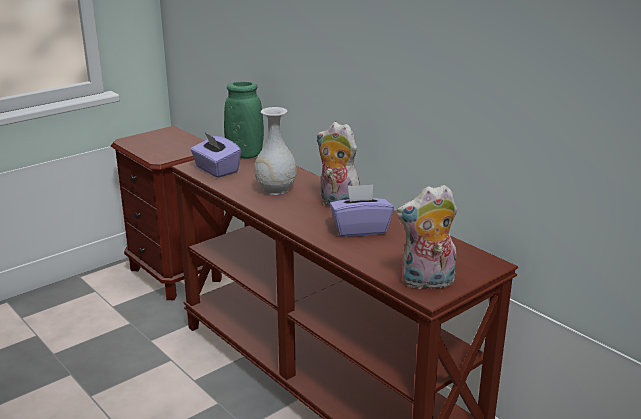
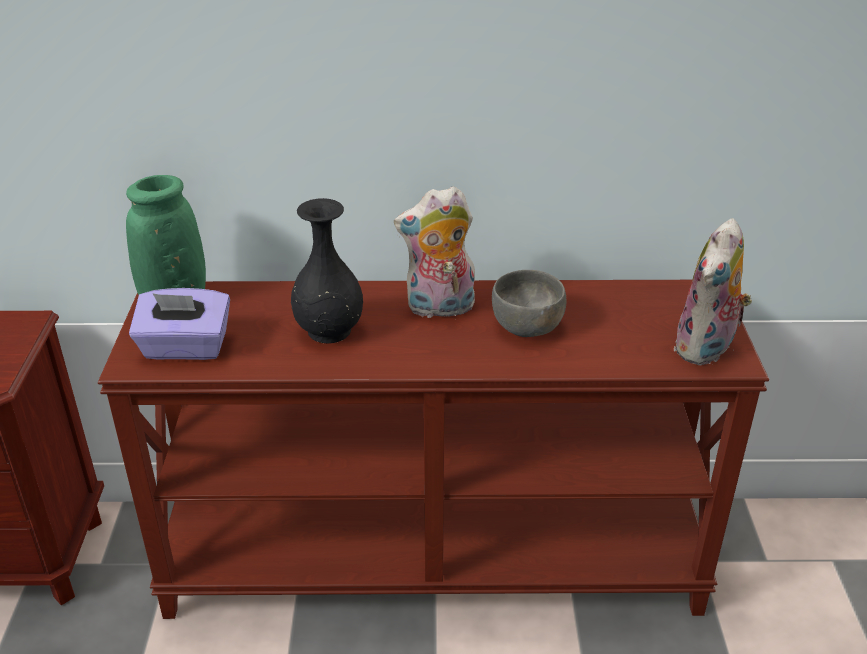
camera: 50 degrees left, 10 degrees up
(276, 189) = (328, 330): white vase -> black vase
(360, 229) = (527, 326): purple tissue box -> grey bowl

